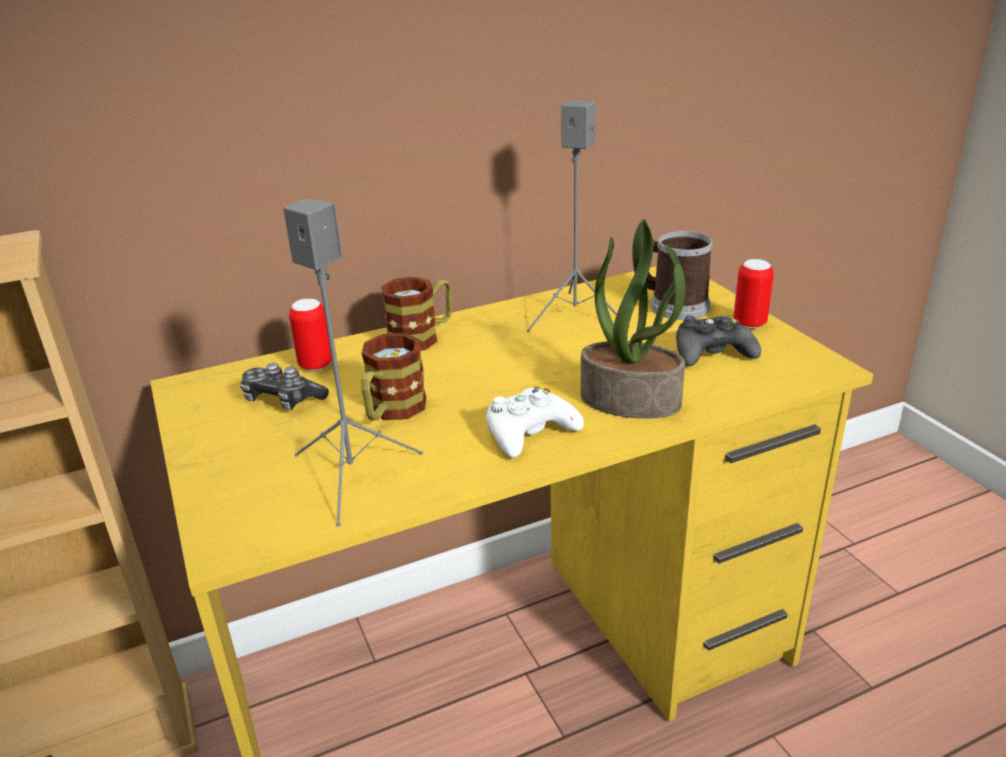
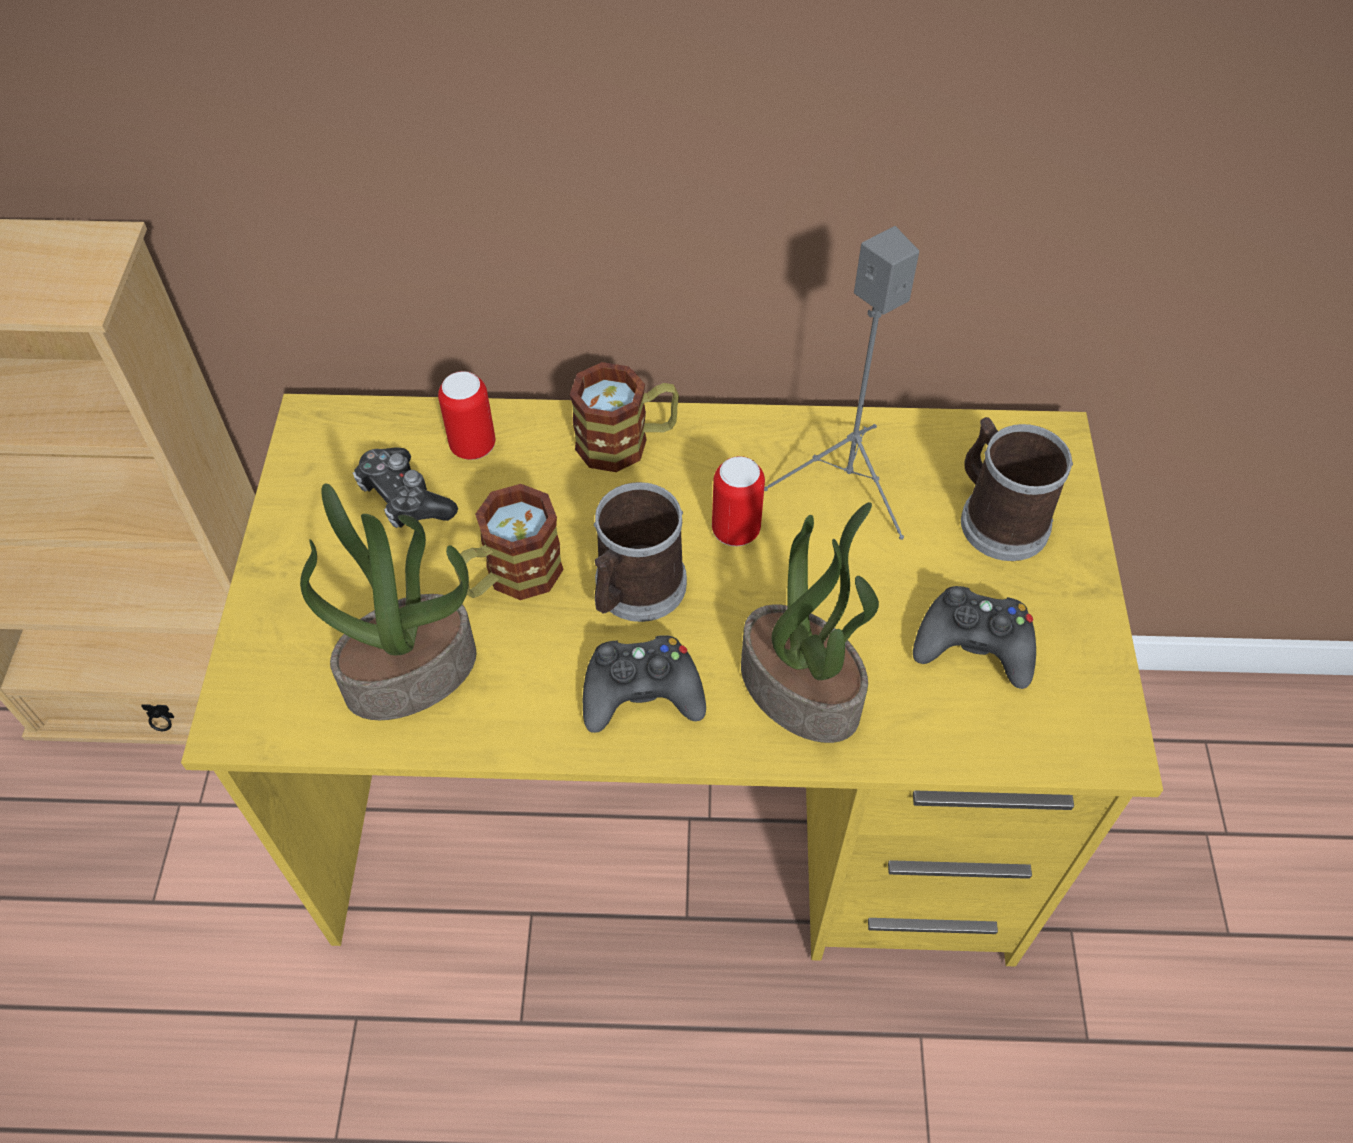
camera: 25 degrees right, 25 degrees up
(354, 475) = (412, 672): grey speaker -> potted plant
(483, 392) = (634, 591): none -> mug
(529, 432) = (641, 692): white game controller -> black game controller
(749, 323) = (1075, 606): can -> can (735, 530)

